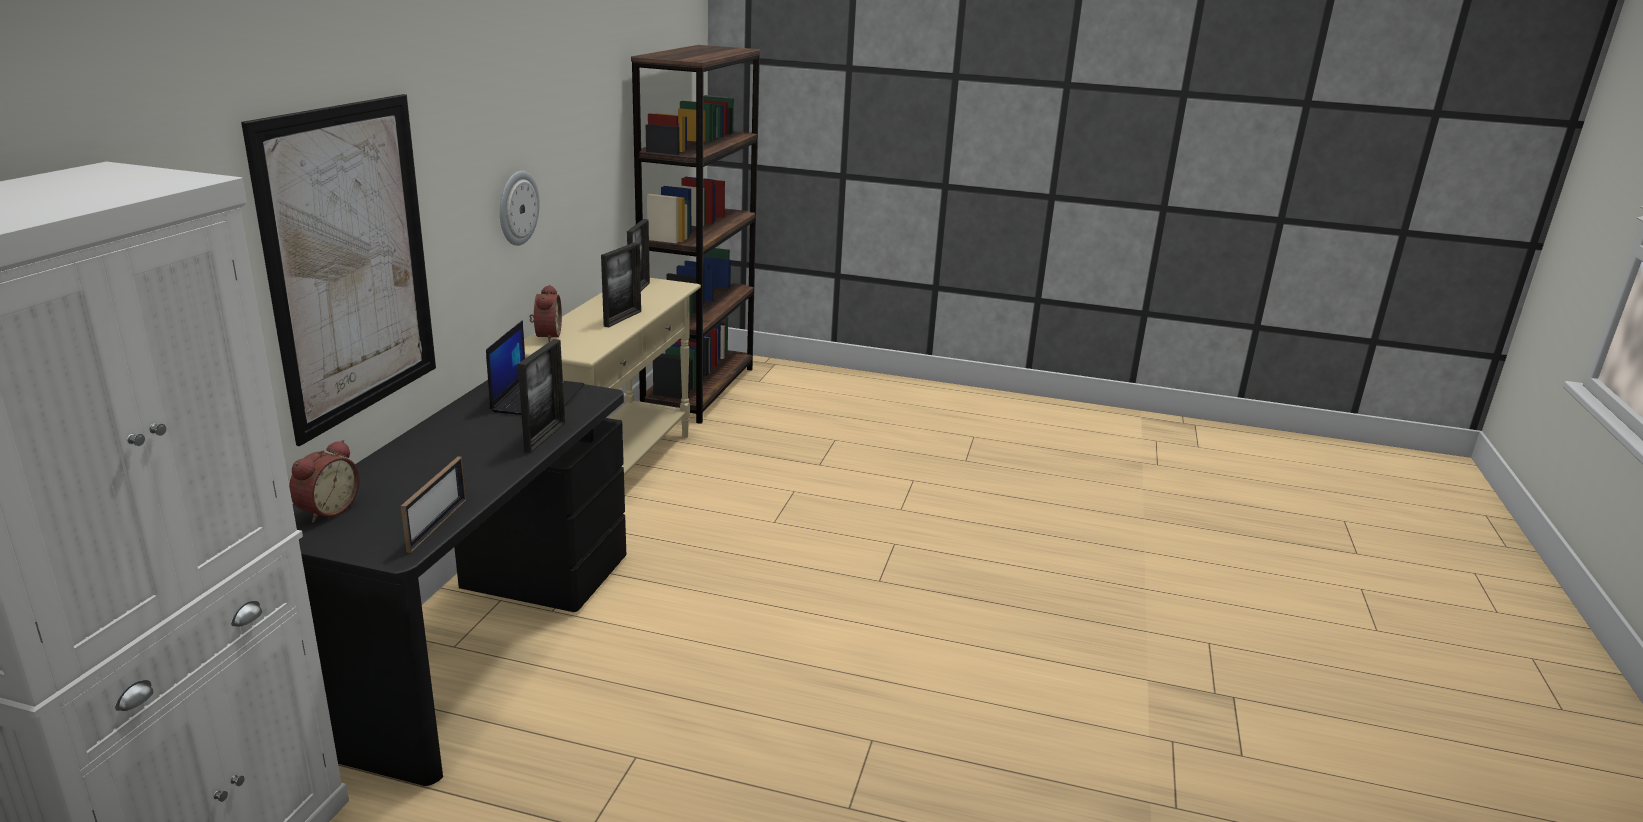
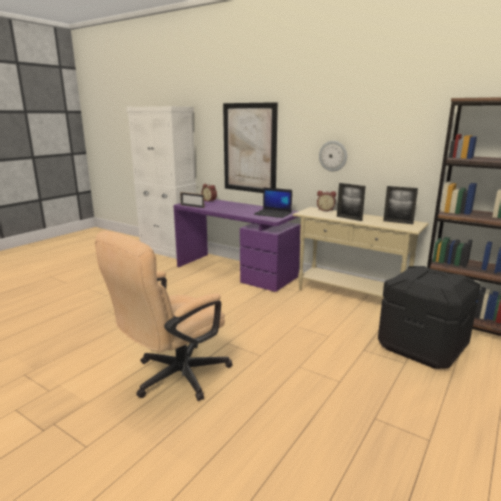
camera: 110 degrees right, 5 degrees down
(479, 638) = (236, 271): black desk -> purple desk
(545, 437) = (239, 213): picture frame -> none
(784, 426) = (422, 347): none -> black storage box
(1019, 612) = (173, 378): none -> beige office chair

